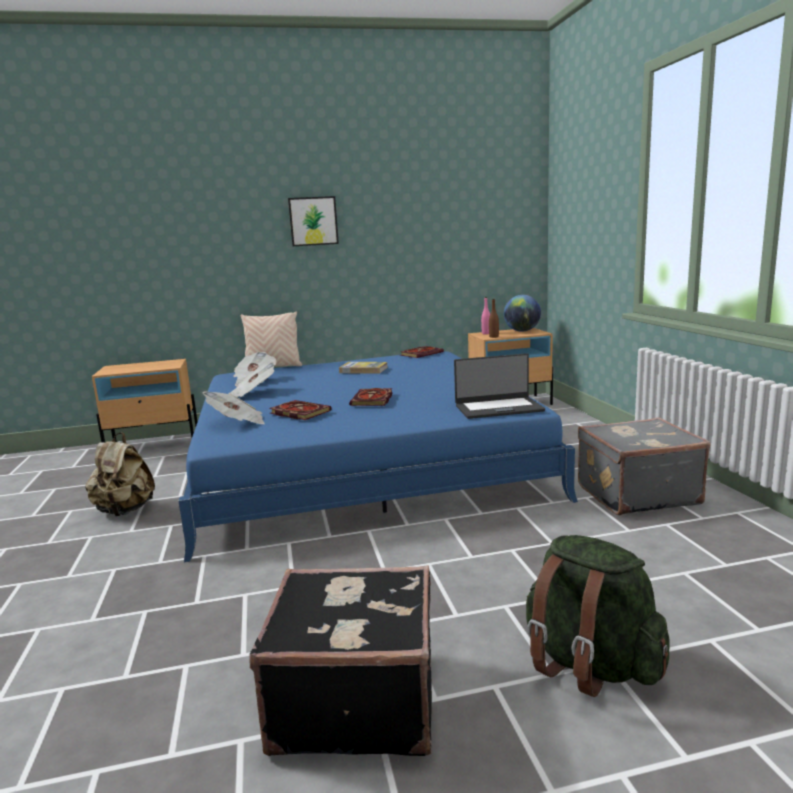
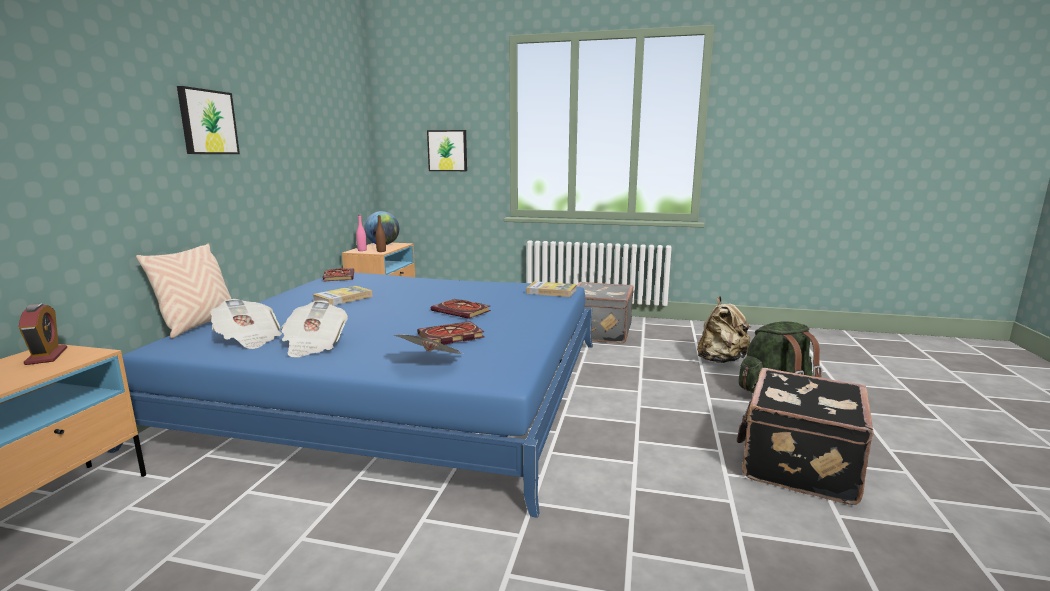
camera: 65 degrees left, 0 degrees up
(125, 511) = (315, 559): beige backpack -> beige backpack (720, 360)
(165, 363) = (46, 356): none -> alarm clock
(498, 408) = (551, 291): laptop -> book
(591, 225) = (447, 150): none -> picture

